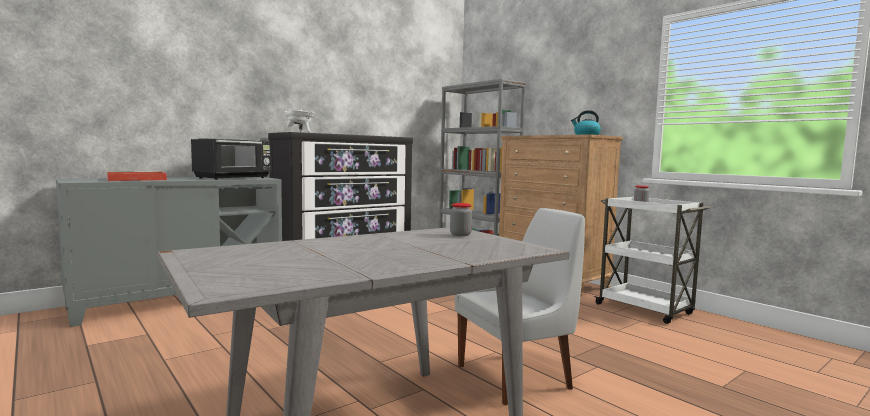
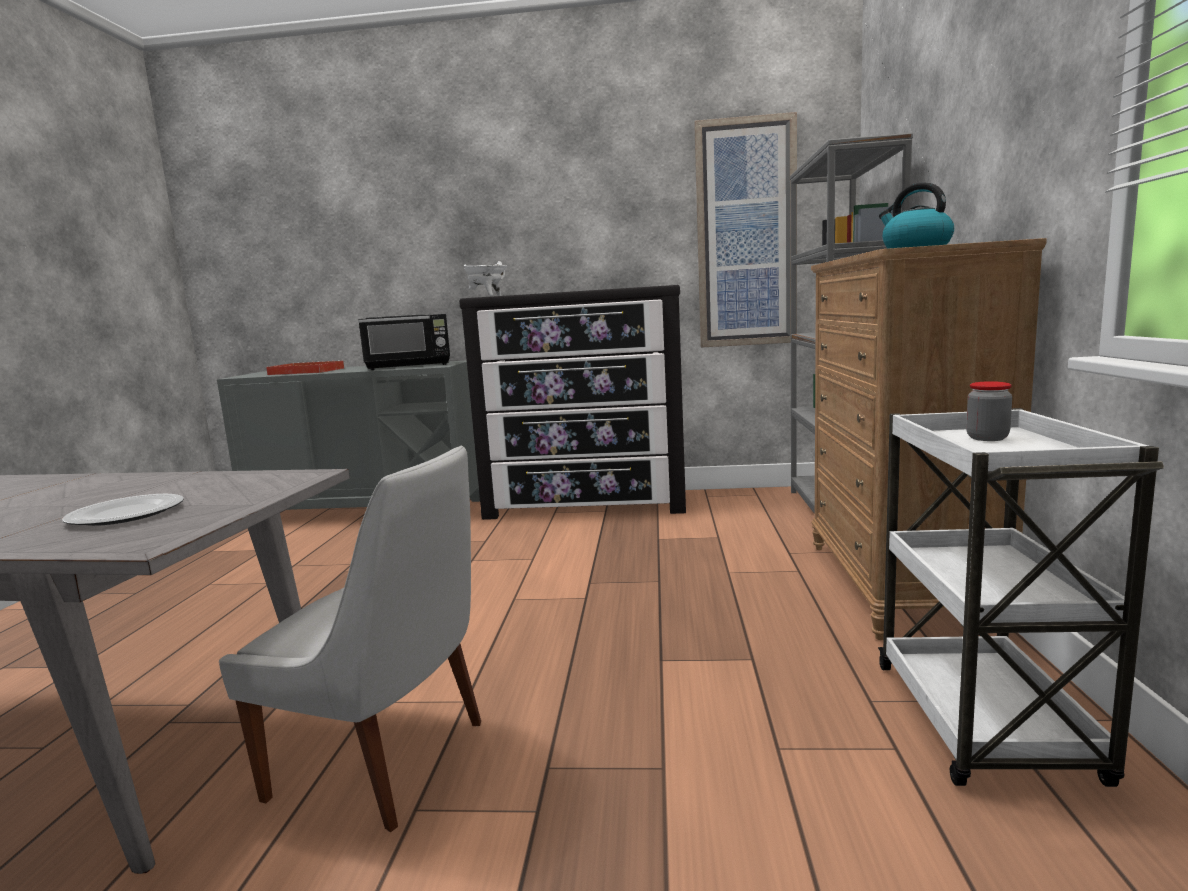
camera: 45 degrees right, 5 degrees up
(417, 113) = (746, 235): none -> picture
(459, 246) = (128, 514): none -> plate
(460, 234) = (251, 489): jar -> none

